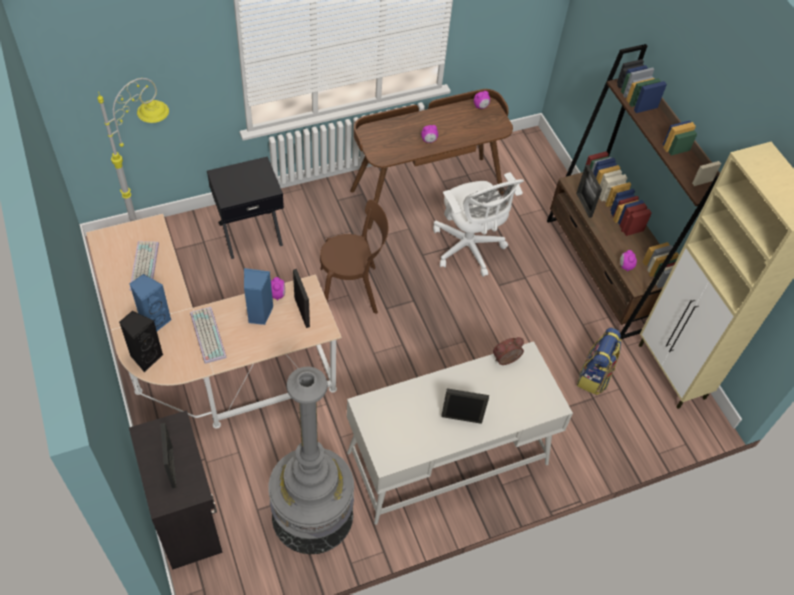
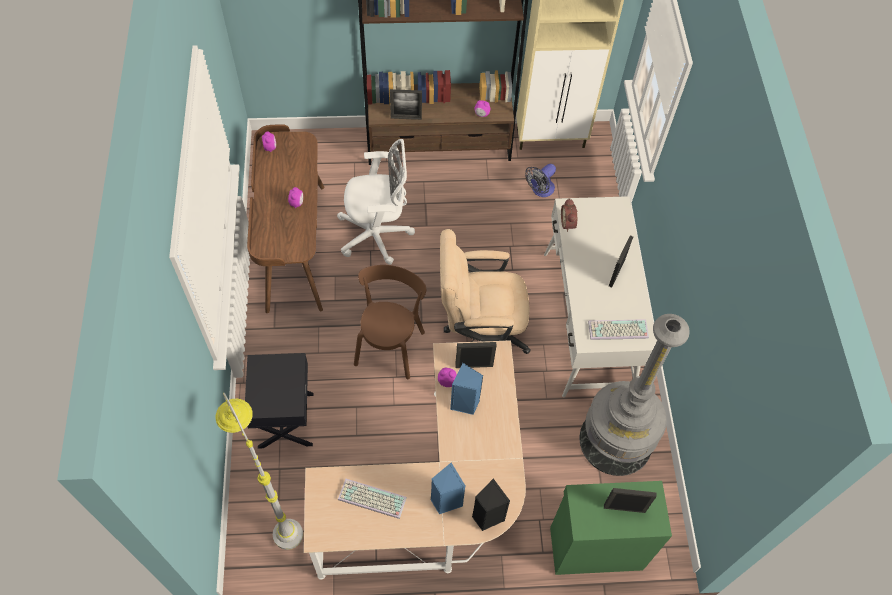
camera: 70 degrees left, 5 degrees up
(187, 517) = (595, 547): black cabinet -> green cabinet
(206, 334) = (476, 455): keyboard -> keyboard (617, 331)
(396, 359) = (479, 330): none -> beige office chair
(594, 376) = (540, 190): backpack -> fan

